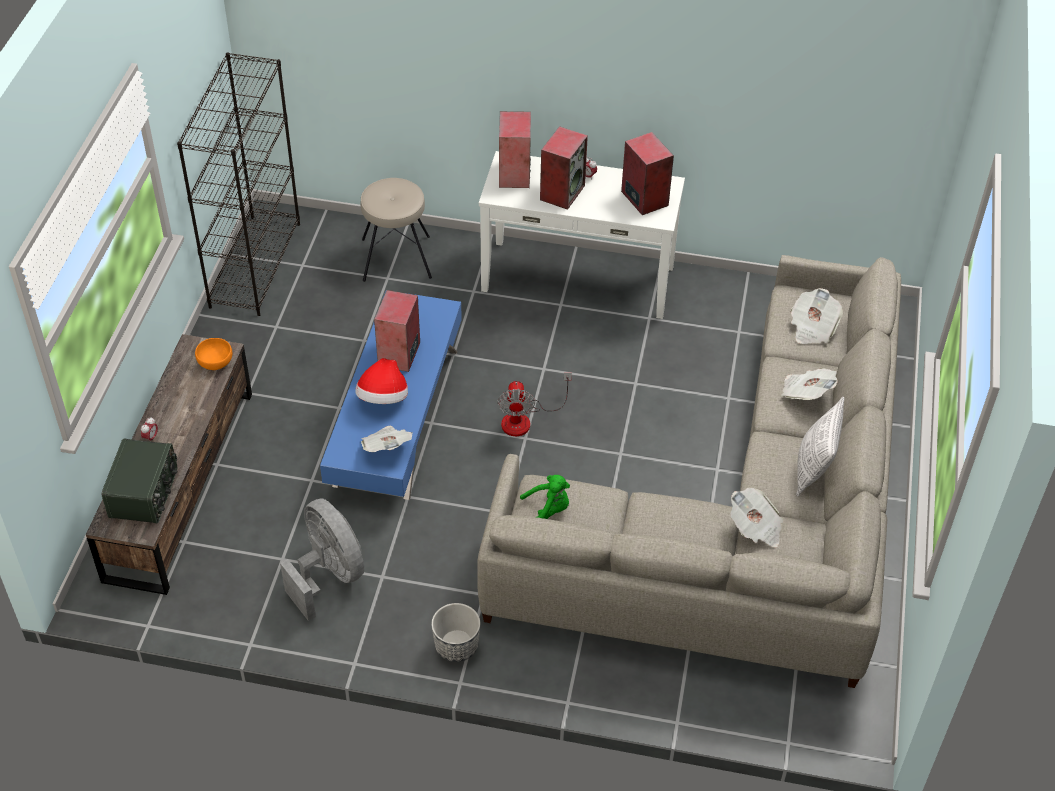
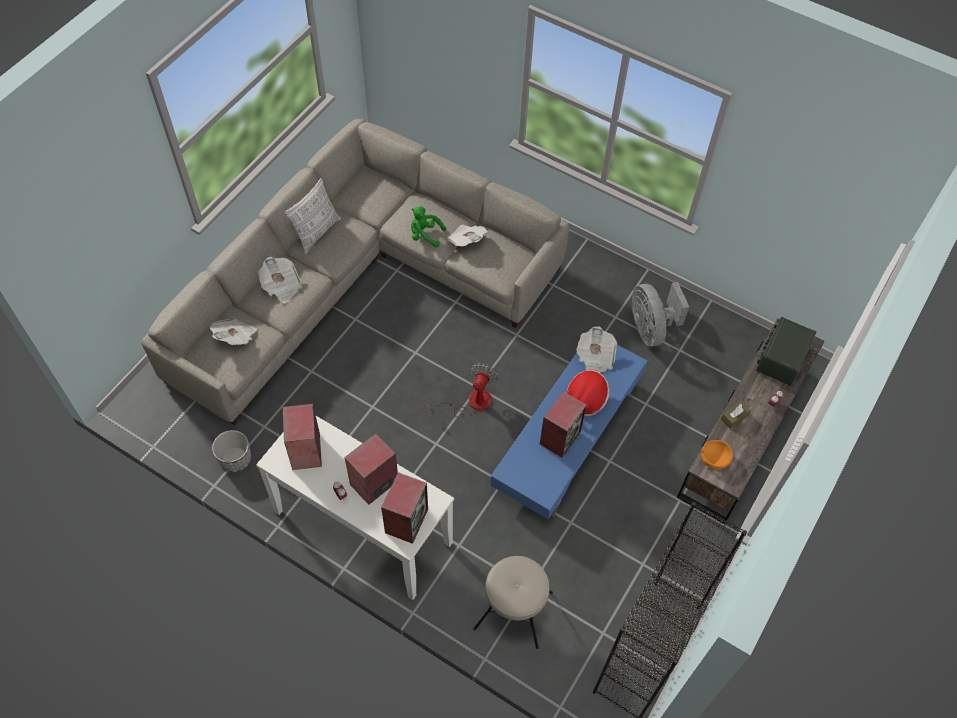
camera: 160 degrees left, 10 degrees up
(197, 409) = (734, 417): none -> brown tissue box
(457, 645) = (582, 259): planter -> planter (235, 459)
(547, 511) = (506, 261): green plush toy -> green plush toy (425, 235)
(755, 528) = (379, 209): newspaper -> newspaper (466, 241)

